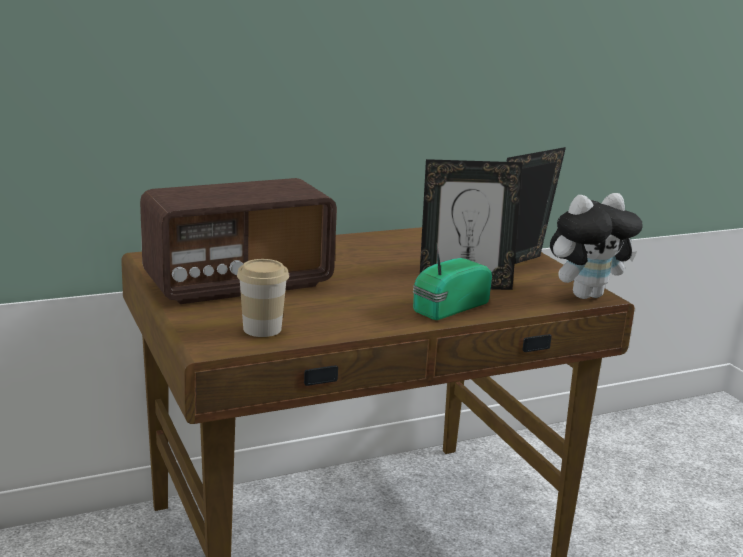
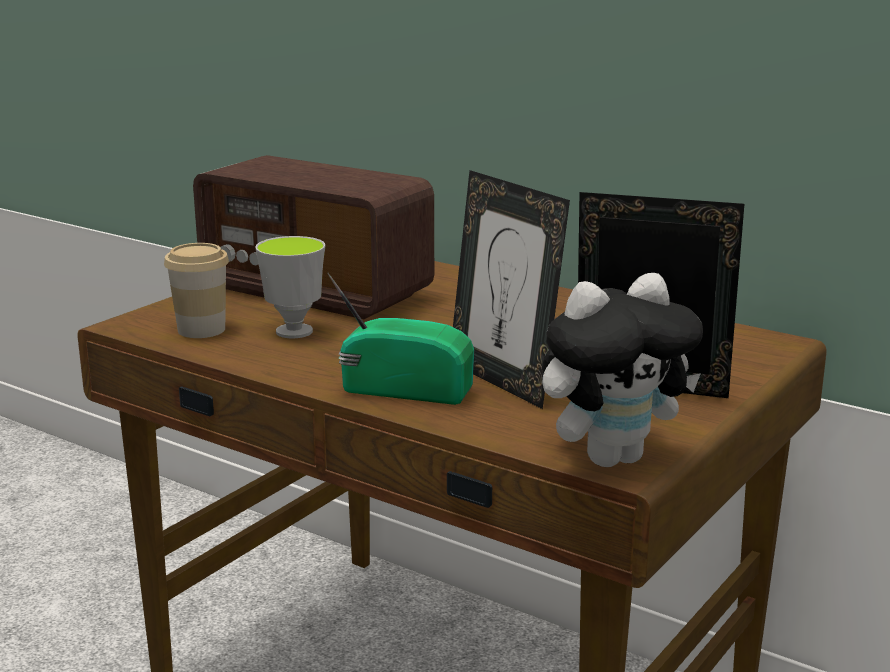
camera: 60 degrees right, 0 degrees up
(309, 307) = (294, 332): none -> cup
(586, 295) = (613, 457): plush toy -> plush toy turned 60 degrees counterclockwise

